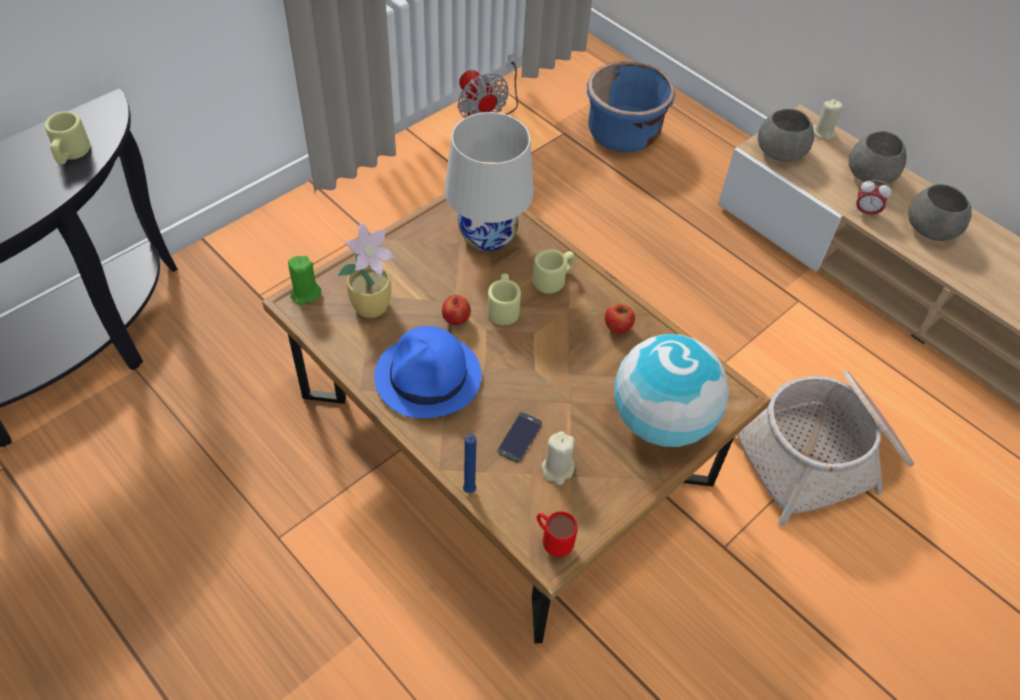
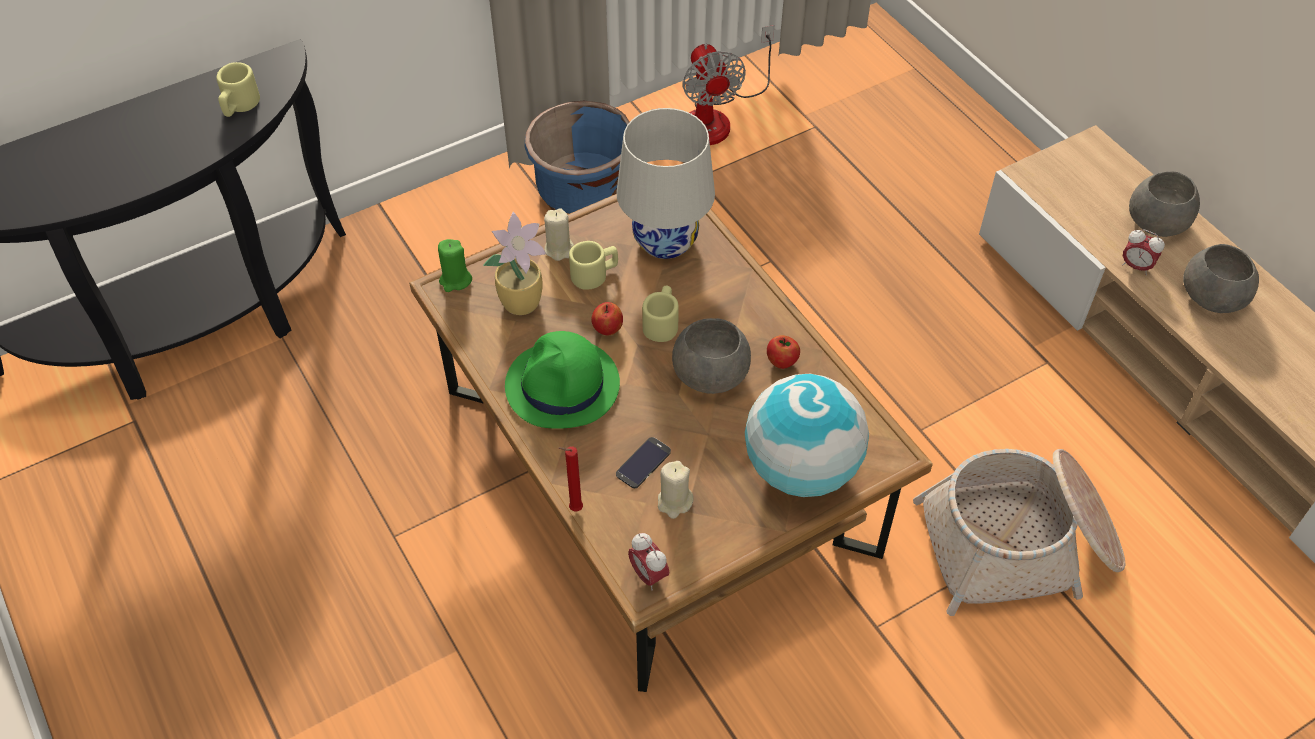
camera: 15 degrees right, 0 degrees up
(428, 377) = (563, 386): blue hat -> green hat
(467, 491) = (573, 509): blue candle -> red candle
(552, 542) = (648, 575): red mug -> alarm clock
(553, 279) = (725, 298): beige mug -> beige mug (595, 274)
(623, 134) = (887, 135): blue planter -> blue planter (583, 189)
(779, 152) = (1051, 181): grey bowl -> grey bowl (709, 373)
(823, 132) = (1114, 163): beige candle -> beige candle (559, 249)

